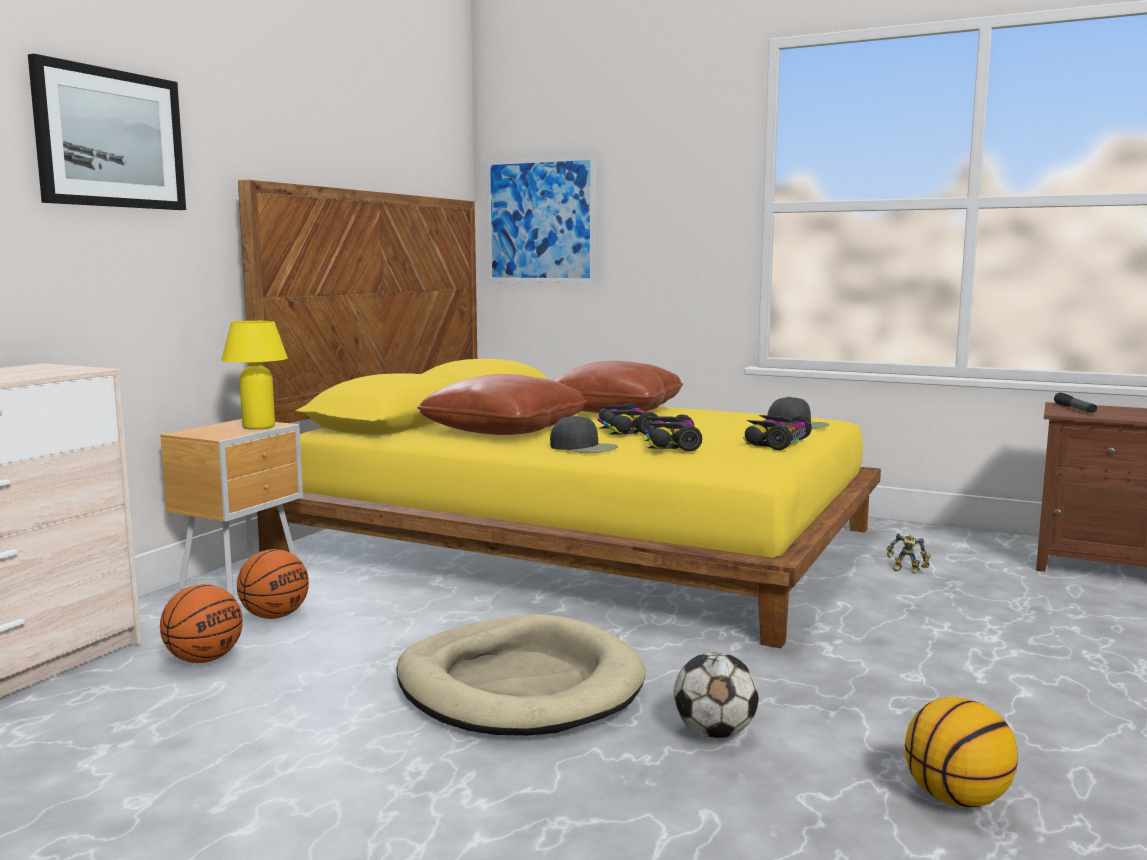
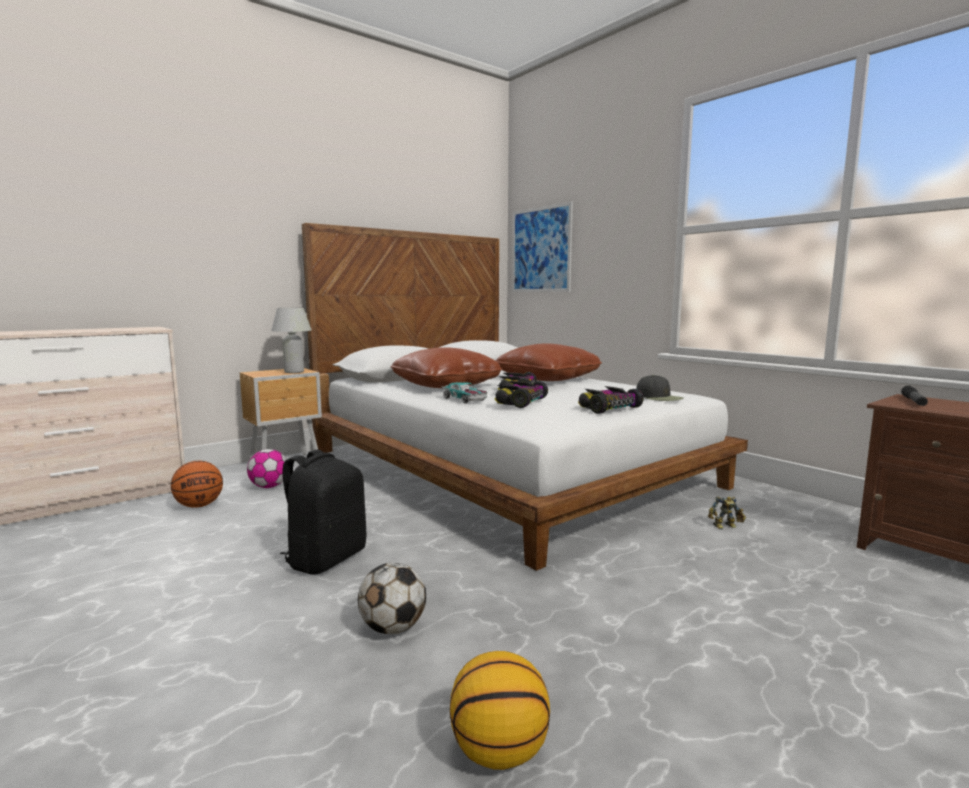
camera: 25 degrees right, 0 degrees up
(110, 139) = (211, 199): picture -> none
(258, 427) = (294, 372): yellow table lamp -> white table lamp
(274, 616) = (269, 487): basketball -> football
(519, 685) = (326, 558): beige dog bed -> black backpack
(584, 447) = (464, 399): black cap -> toy car
(585, 542) = (507, 468): yellow bed -> white bed
(907, 571) = (726, 527): toy robot -> toy robot turned 60 degrees counterclockwise

